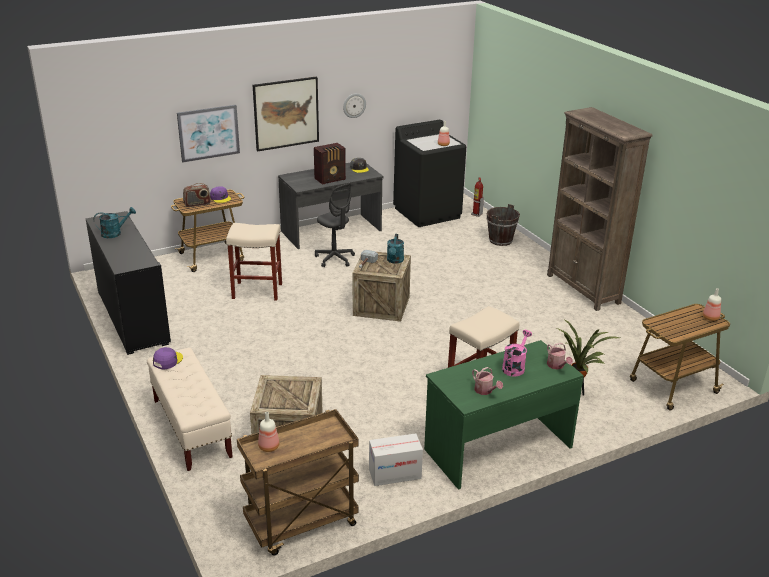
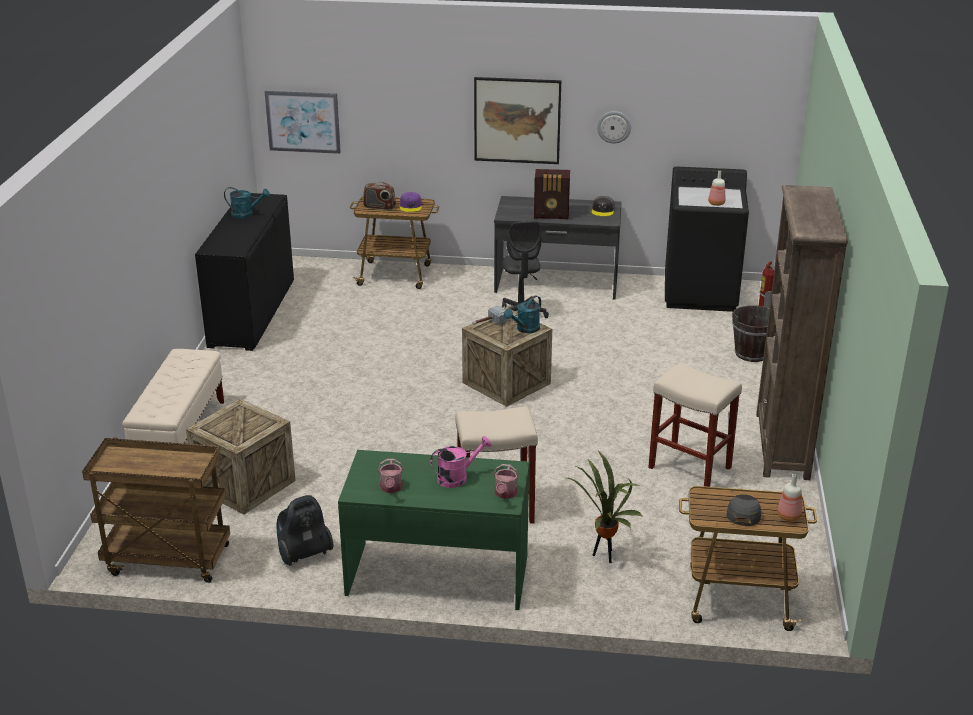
camera: 35 degrees right, 0 degrees up
(167, 360) = (182, 356): purple cap -> none
(208, 133) = (415, 126): picture -> picture (303, 122)
(258, 291) = (398, 325): beige stool -> beige stool (691, 468)
(269, 447) = (128, 458): bottle -> none
(395, 474) = (303, 554): cardboard box -> vacuum cleaner
(688, 325) = (743, 513): none -> grey cap

